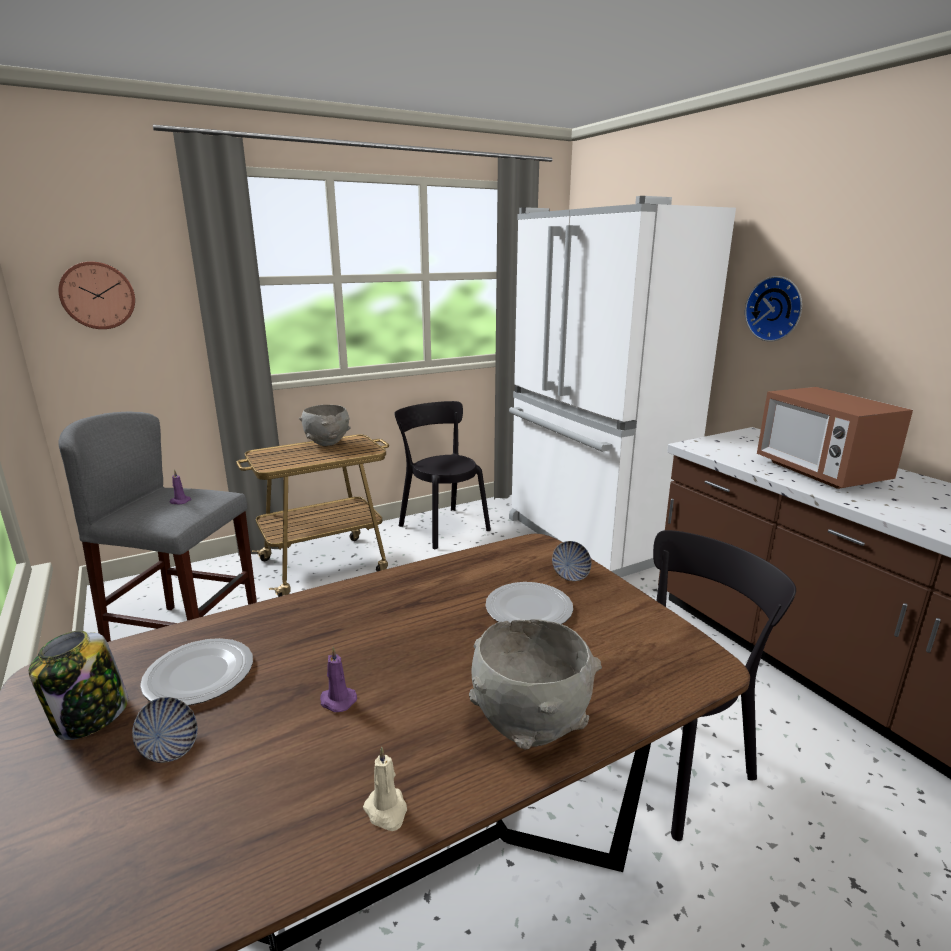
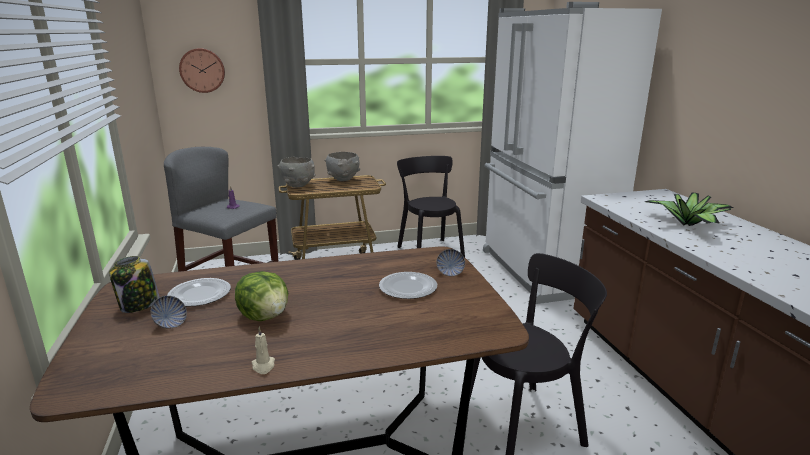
camera: 15 degrees right, 0 degrees up
(337, 700) = (265, 316): purple candle -> lettuce
(530, 724) = (366, 343): grey bowl -> grey bowl (298, 185)
(775, 309) = (687, 92): wall clock -> none
(819, 472) = (688, 224): microwave -> potted plant

